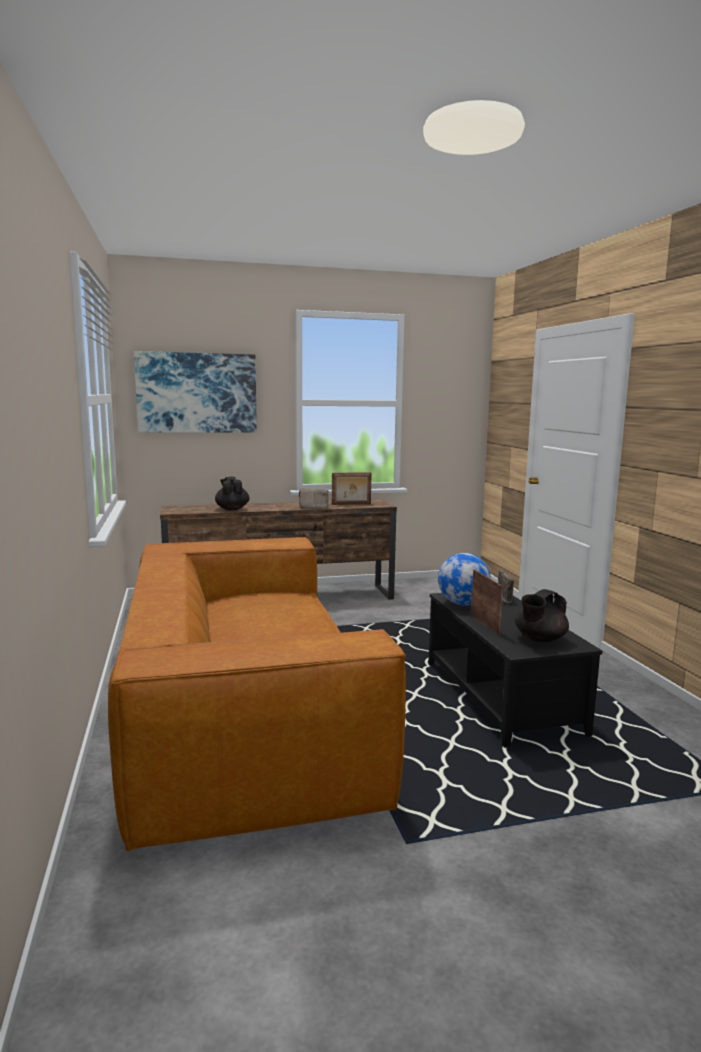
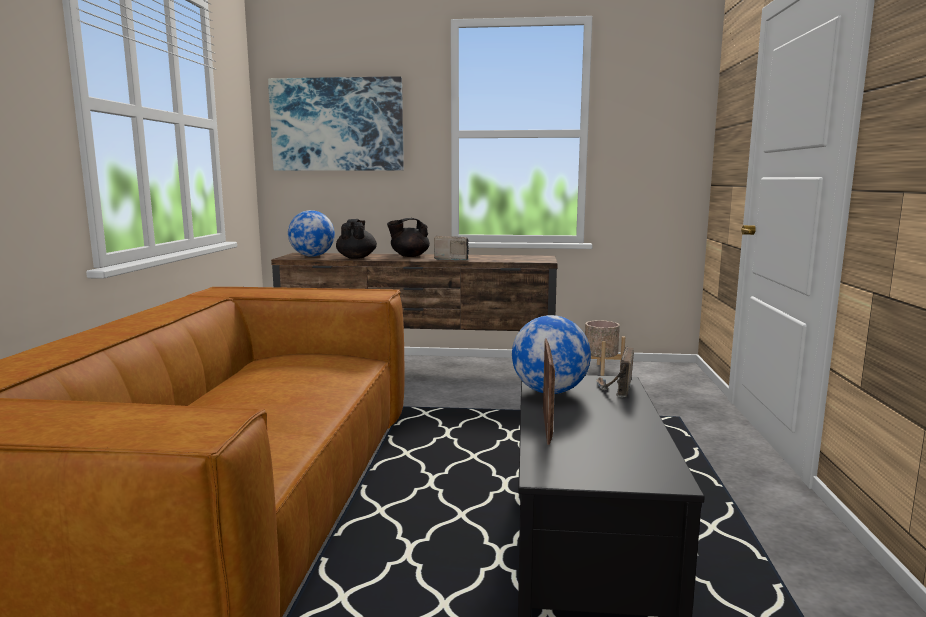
camera: 20 degrees right, 0 degrees up
(190, 509) = (312, 256): none -> globe
(351, 504) = (504, 258): picture frame -> none
(418, 586) = (600, 370): none -> beige planter
(539, 639) = (608, 459): black teapot -> black teapot (409, 256)

